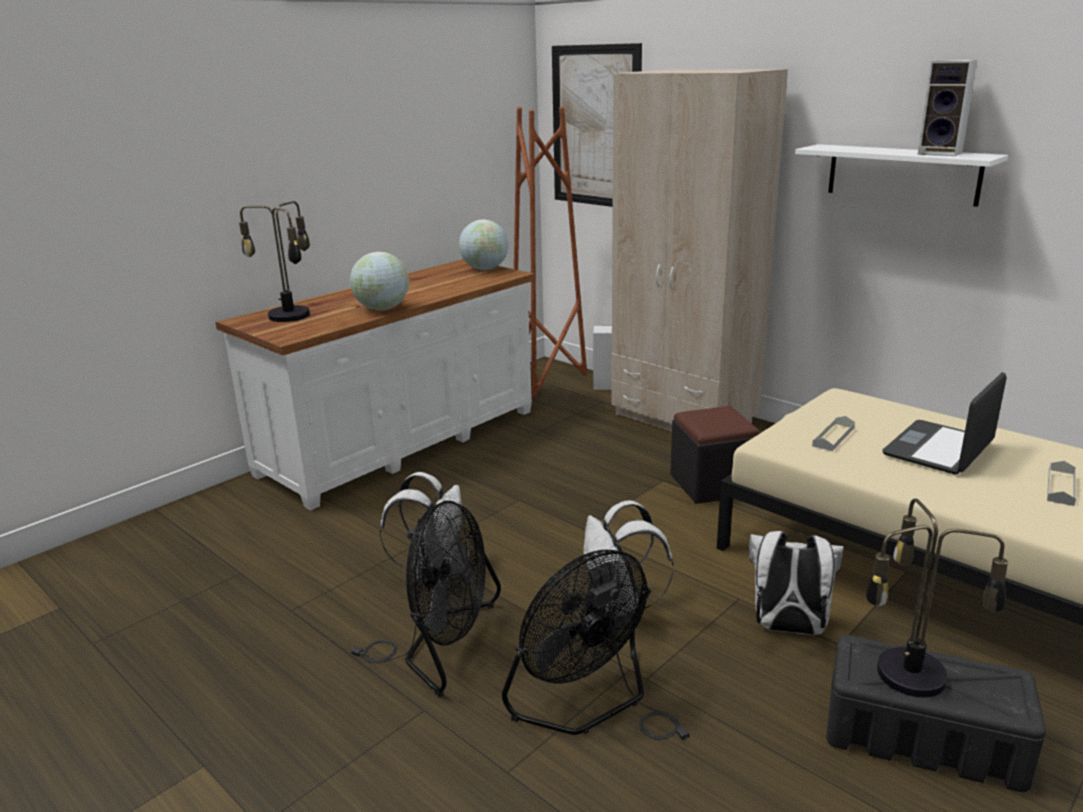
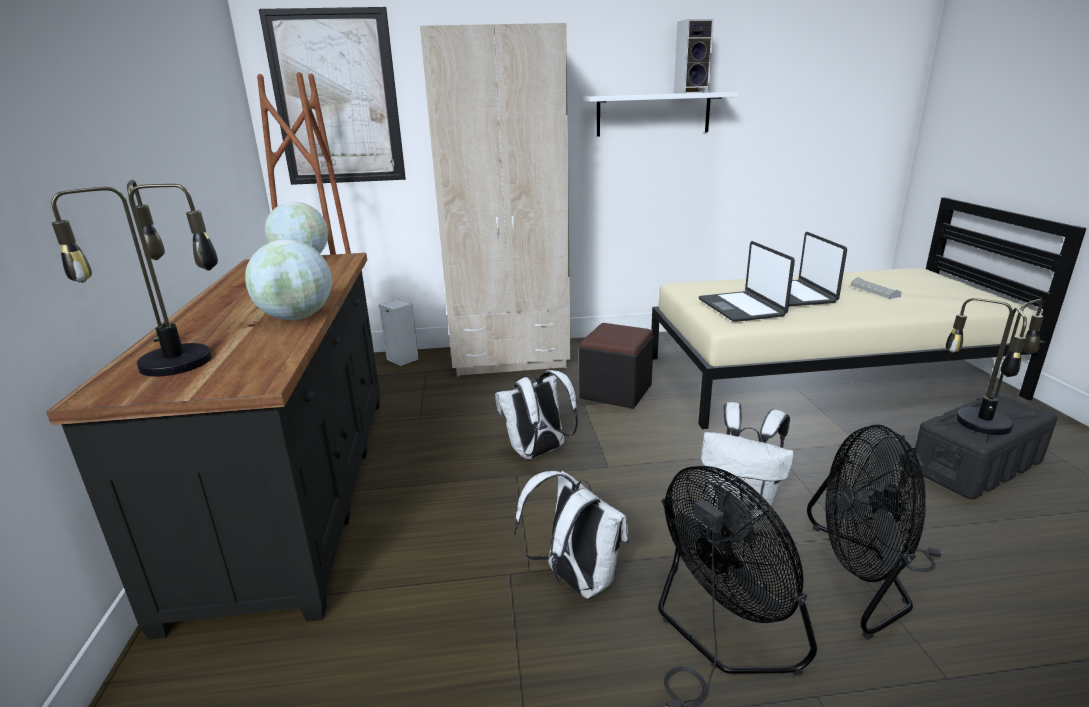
camera: 50 degrees left, 0 degrees up
(403, 441) = (297, 489): white dresser -> black dresser
(787, 628) = (826, 451): white backpack -> white backpack (538, 453)
(833, 436) = (742, 308): grey tray -> laptop

